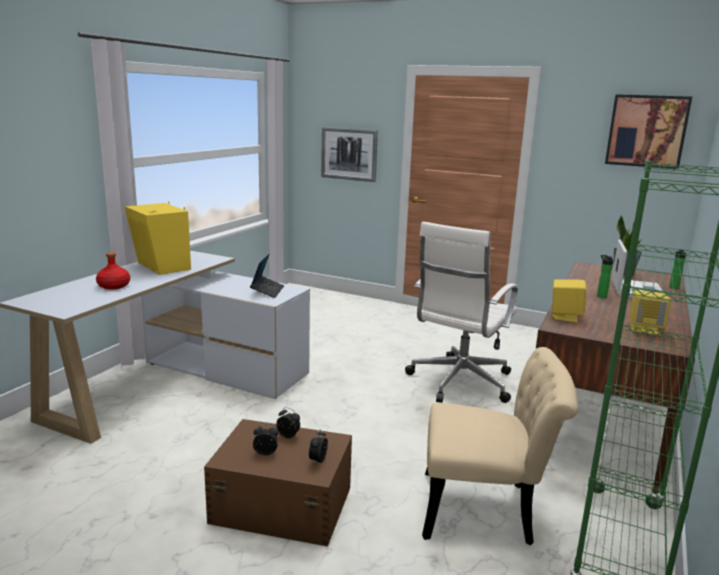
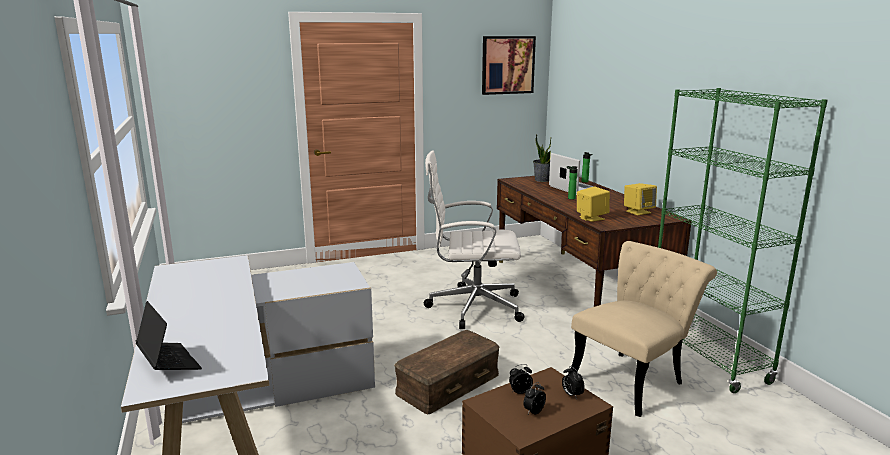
camera: 45 degrees left, 0 degrees up
(113, 286) = (210, 328): red bottle -> none
(161, 266) = (198, 290): yellow speaker -> none
(267, 291) = (326, 277): laptop -> laptop (169, 362)
(327, 423) = (447, 383): none -> brown storage box
(349, 154) = (228, 114): picture -> none
(459, 382) = (472, 307): white office chair -> white office chair turned 105 degrees clockwise

